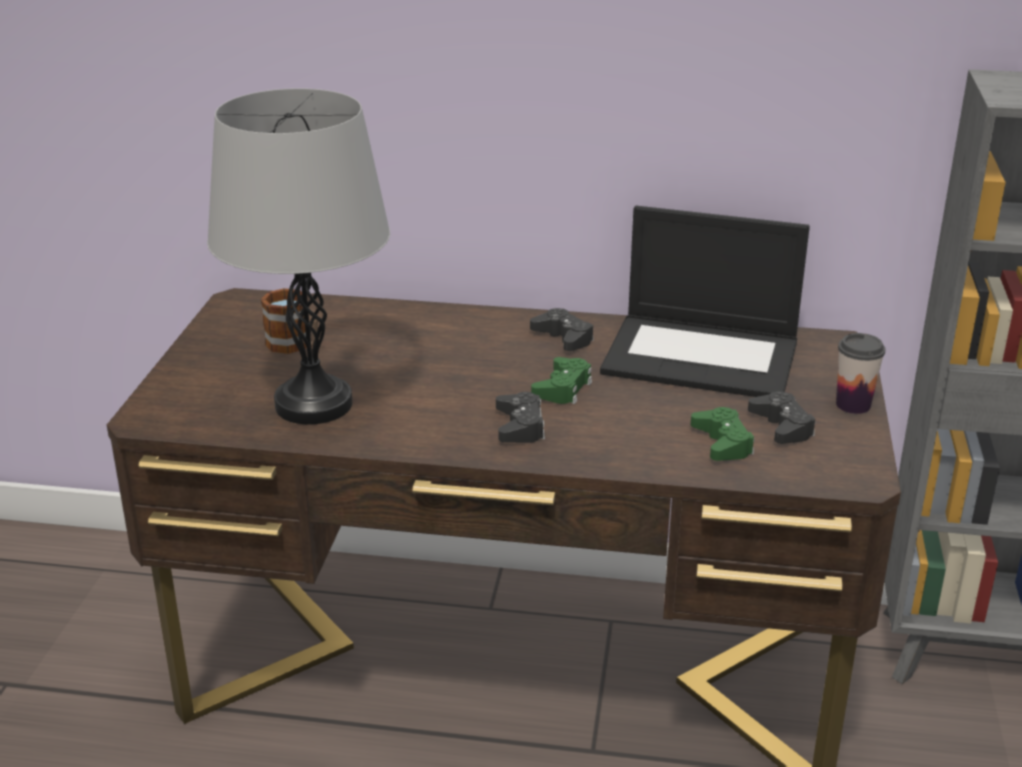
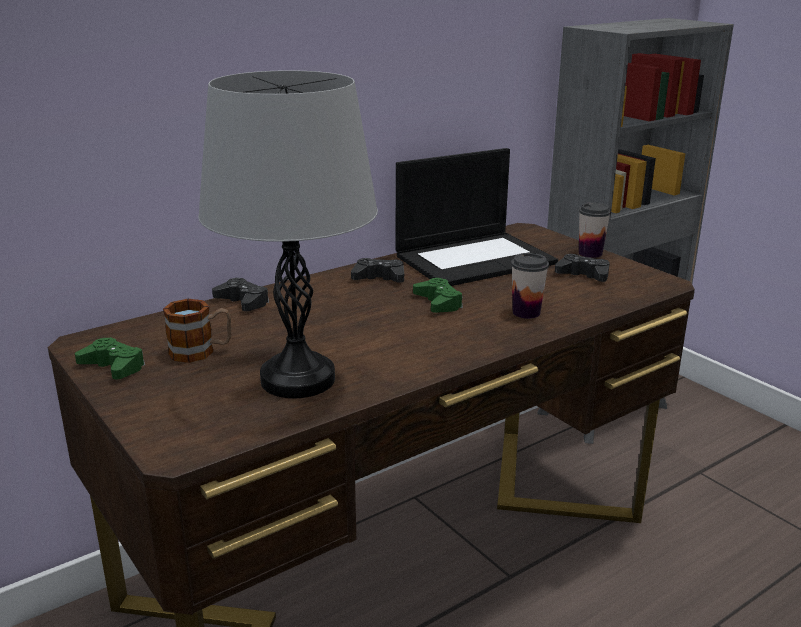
camera: 45 degrees left, 5 degrees down
(520, 426) = (459, 332): black game controller -> black game controller (242, 302)
(624, 438) = (526, 312): none -> cup
(722, 443) = (576, 294): green game controller -> green game controller (113, 366)

